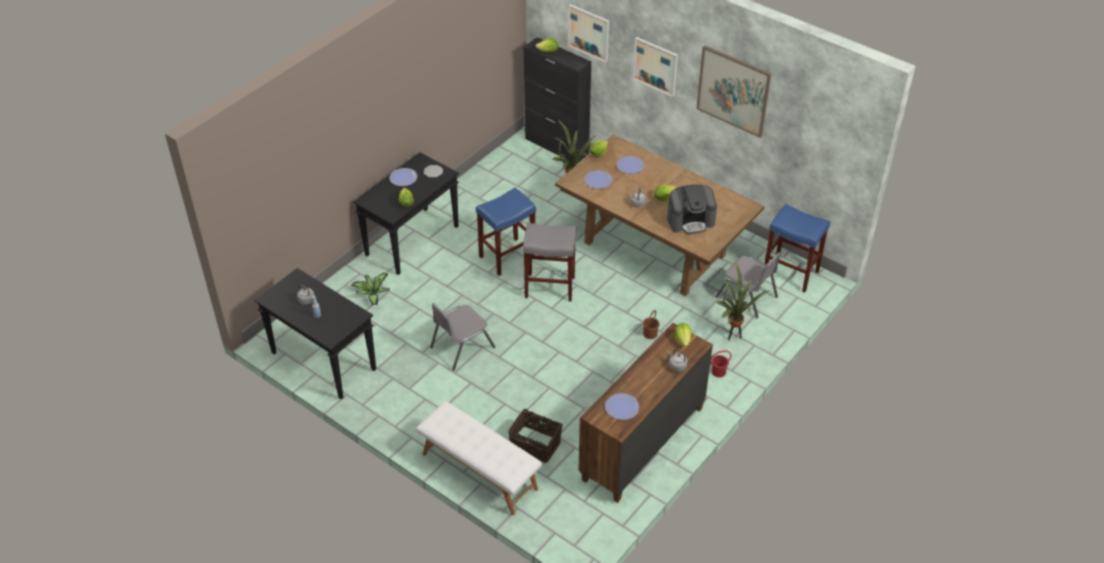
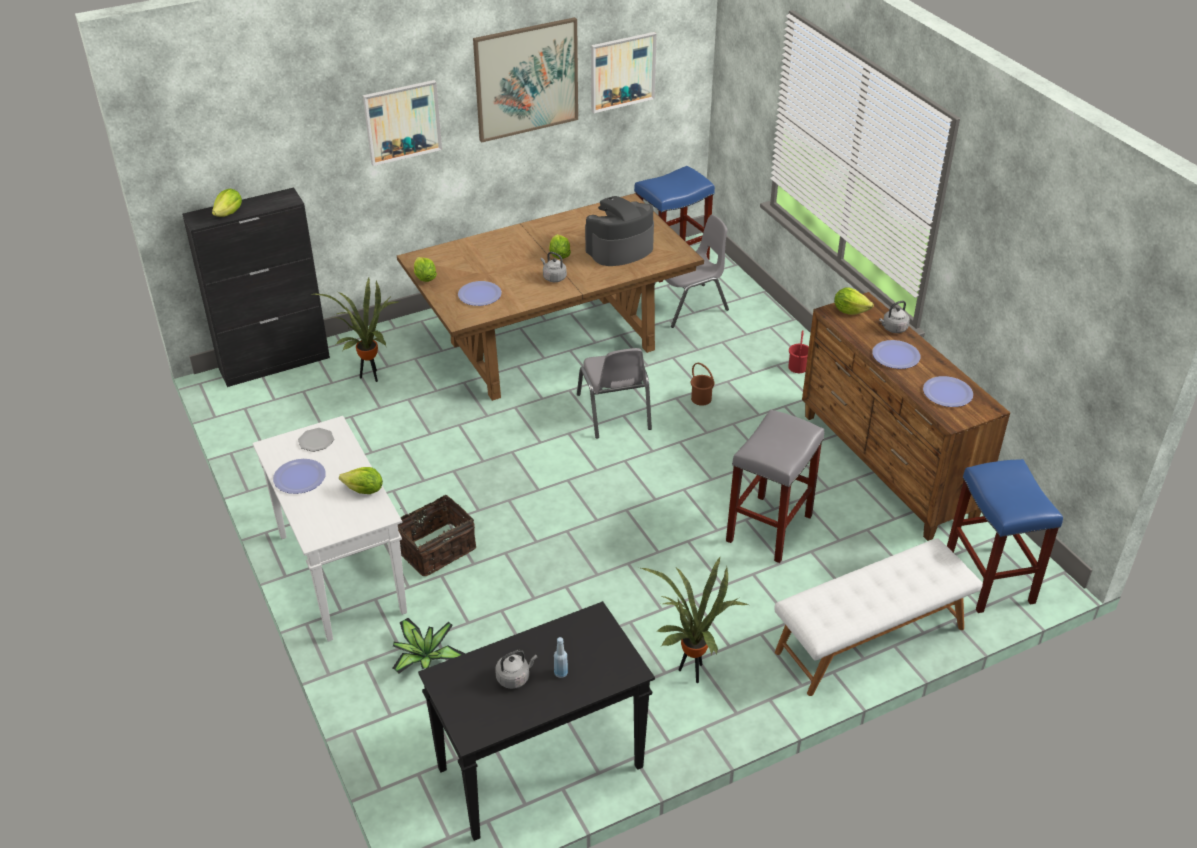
camera: 65 degrees left, 5 degrees down
(412, 240) = (340, 573): black console table -> white console table
(461, 347) = (614, 585): grey chair -> grey chair (614, 412)
(508, 256) = (460, 480): blue stool -> blue stool (987, 578)
(535, 444) = (843, 565): basket -> basket (435, 549)
(549, 287) = (554, 460): grey stool -> grey stool (769, 529)
(589, 32) = (278, 142): picture -> picture (622, 71)
(630, 165) = (474, 261): plate -> plate (895, 356)
(690, 220) = (619, 249): coffee machine -> coffee machine turned 135 degrees counterclockwise
(733, 335) = (745, 336): potted plant -> potted plant (691, 671)

